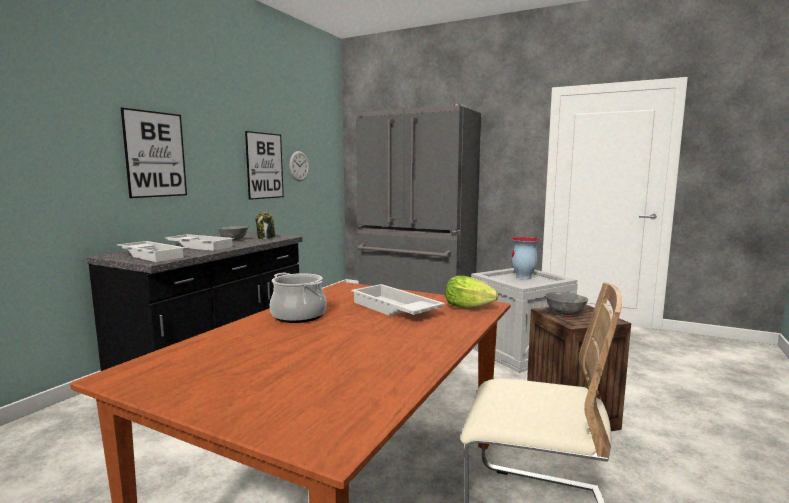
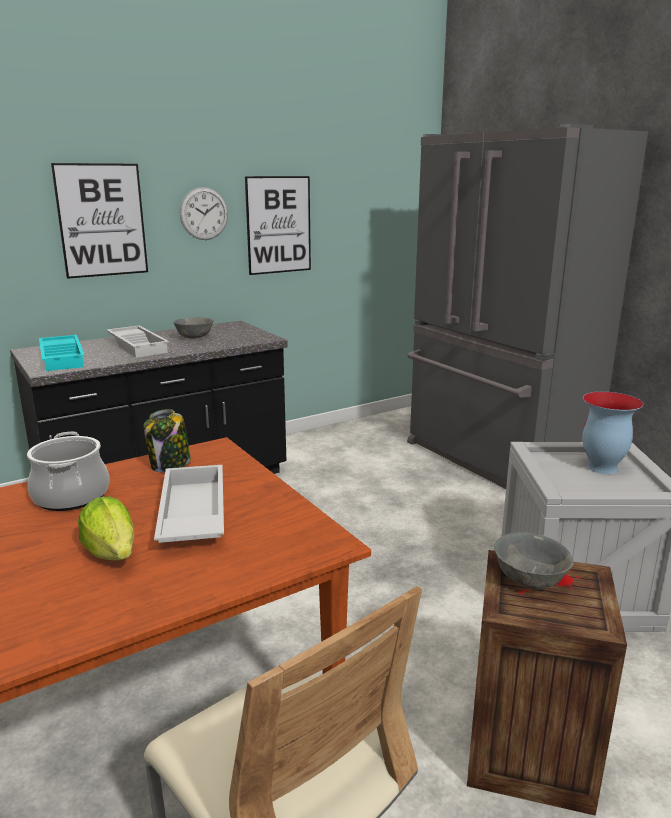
camera: 30 degrees right, 10 degrees up
(152, 255) = (63, 358): white tray -> turquoise tray
(266, 238) = (237, 338): jar -> jar (170, 465)
(299, 166) = (343, 222): wall clock -> wall clock (204, 213)
(468, 307) = (290, 540): lettuce -> lettuce (112, 552)

